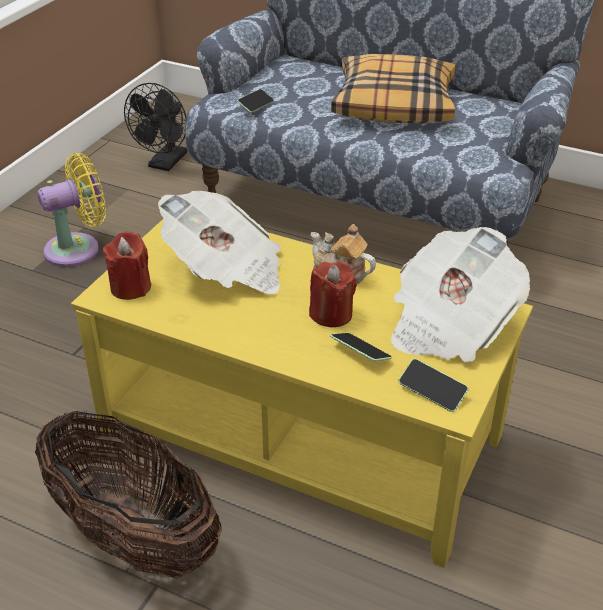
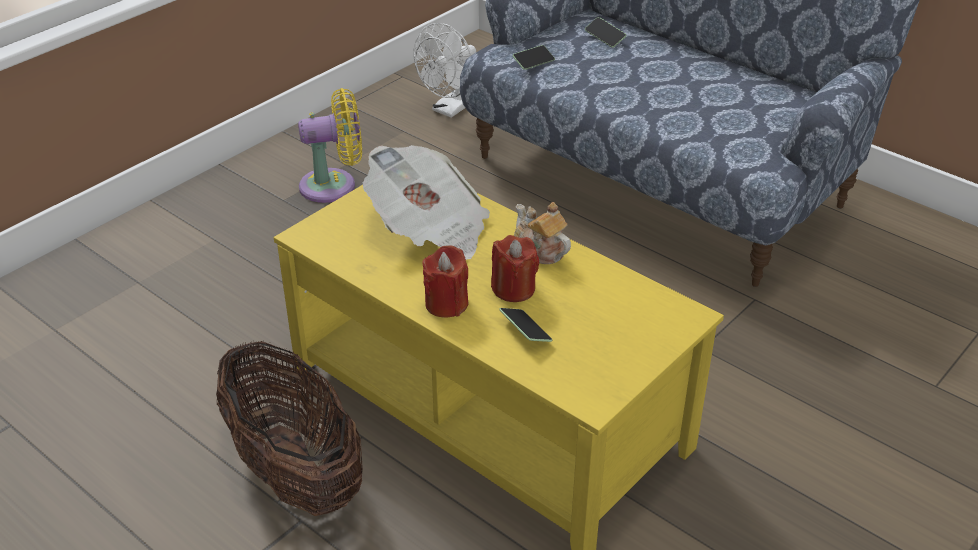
camera: 15 degrees right, 0 degrees up
(130, 287) = (333, 231): red candle -> red candle (446, 304)
(165, 164) = (450, 109): black fan -> white fan
(394, 104) = (682, 80): pillow -> none
(432, 392) = (579, 381): phone -> phone (605, 38)
(449, 324) = (628, 318): newspaper -> none

